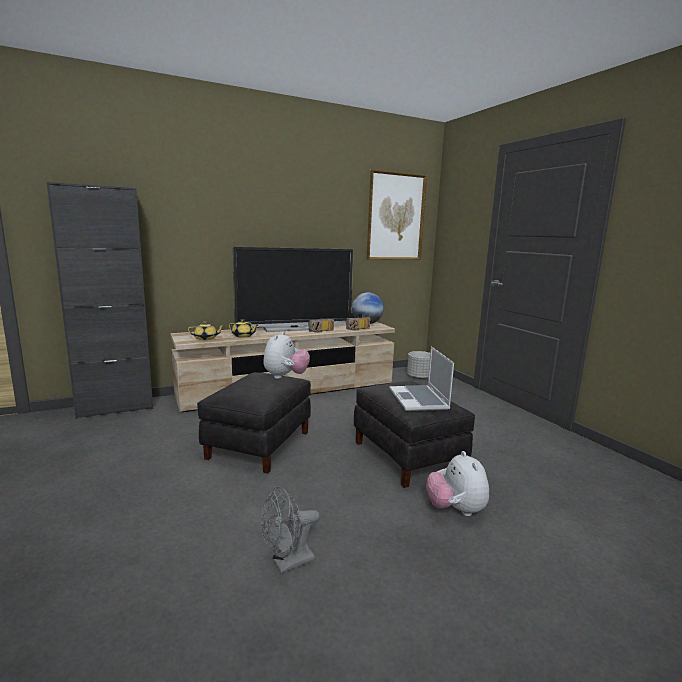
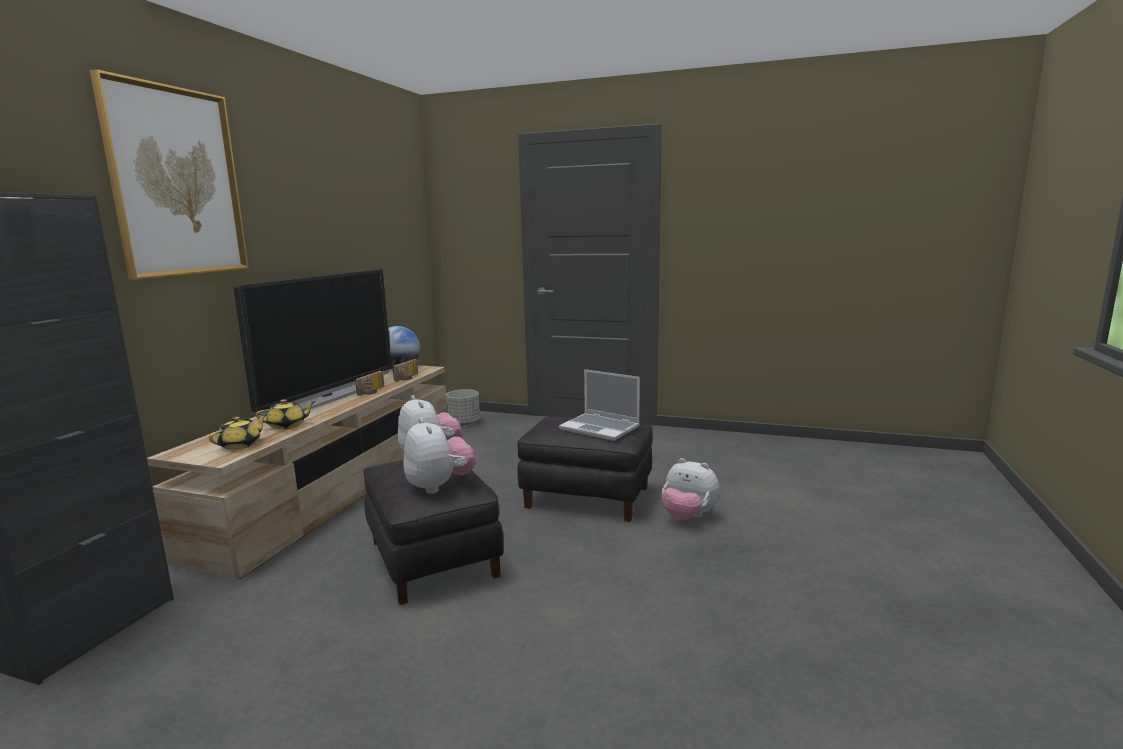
camera: 45 degrees left, 0 degrees up
(249, 393) = (439, 486): none -> plush toy
(287, 563) = (659, 624): grey fan -> none
(395, 217) = (395, 219): picture -> picture (176, 182)

